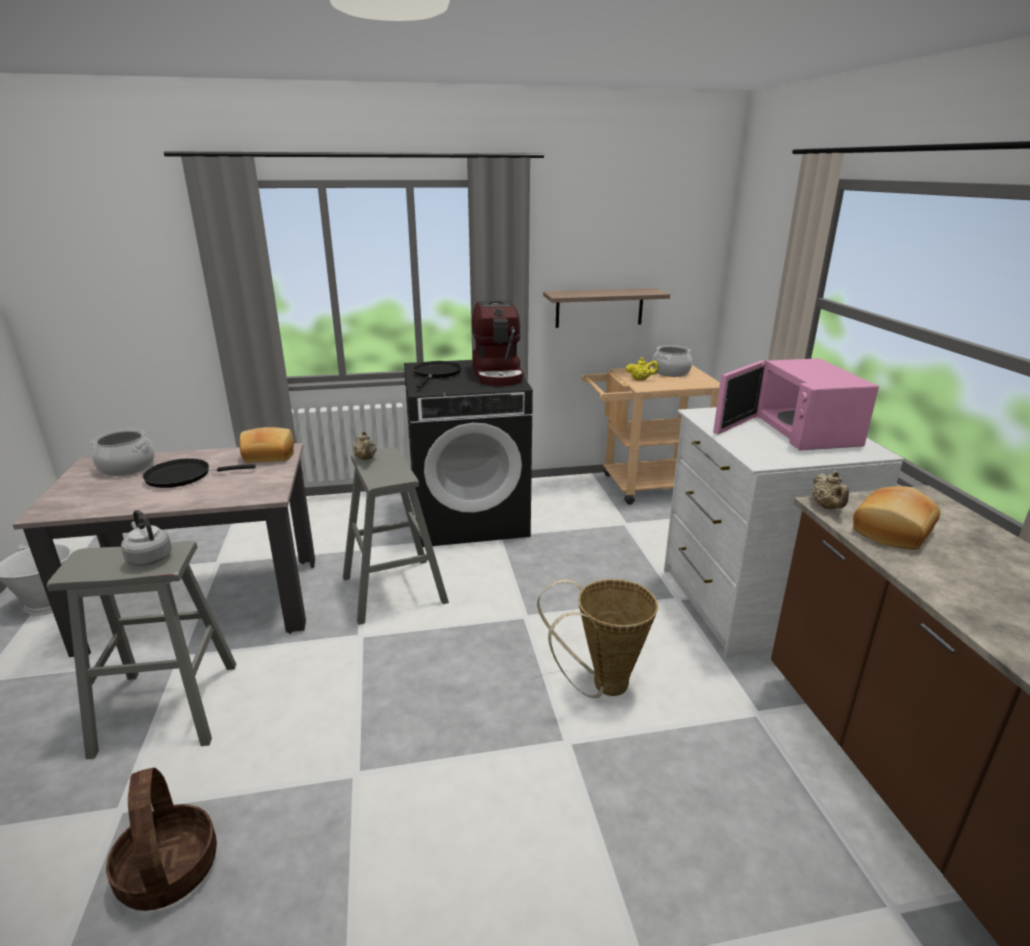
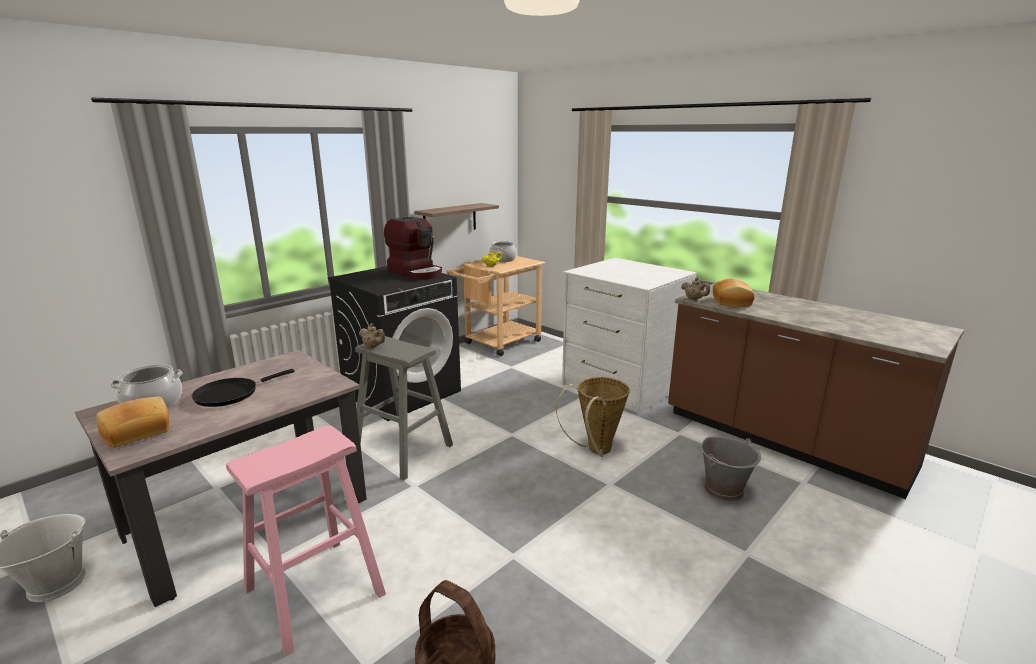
camera: 35 degrees left, 5 degrees down
(149, 558) = (312, 444): grey kettle -> none
(167, 708) = (314, 592): grey stool -> pink stool
(269, 455) = (285, 363): bread -> bread (137, 432)
(436, 374) = (370, 279): black frying pan -> none
(725, 841) = (724, 490): none -> grey bucket
(798, 430) = (636, 269): pink microwave -> none

